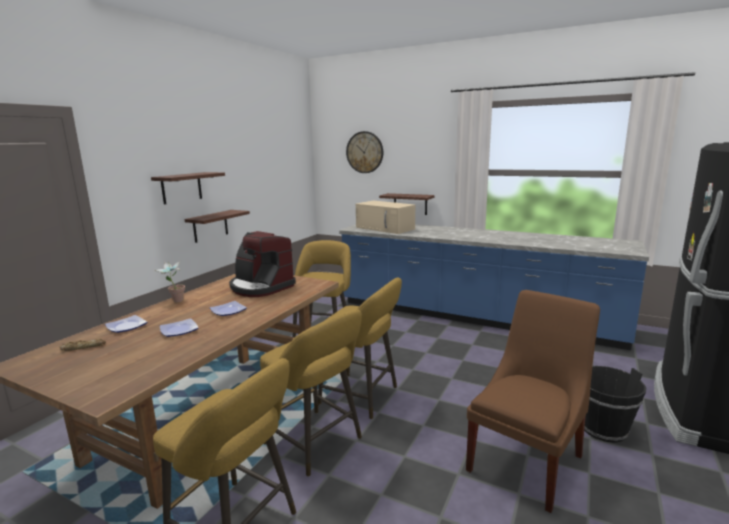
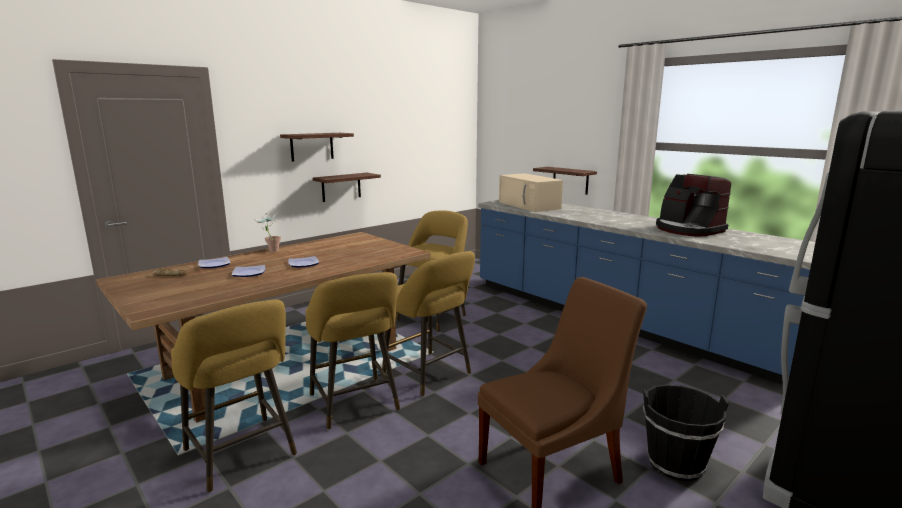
camera: 20 degrees right, 0 degrees up
(261, 287) = (353, 248): coffee machine -> coffee machine (688, 229)
(365, 152) = (527, 118): wall clock -> none

